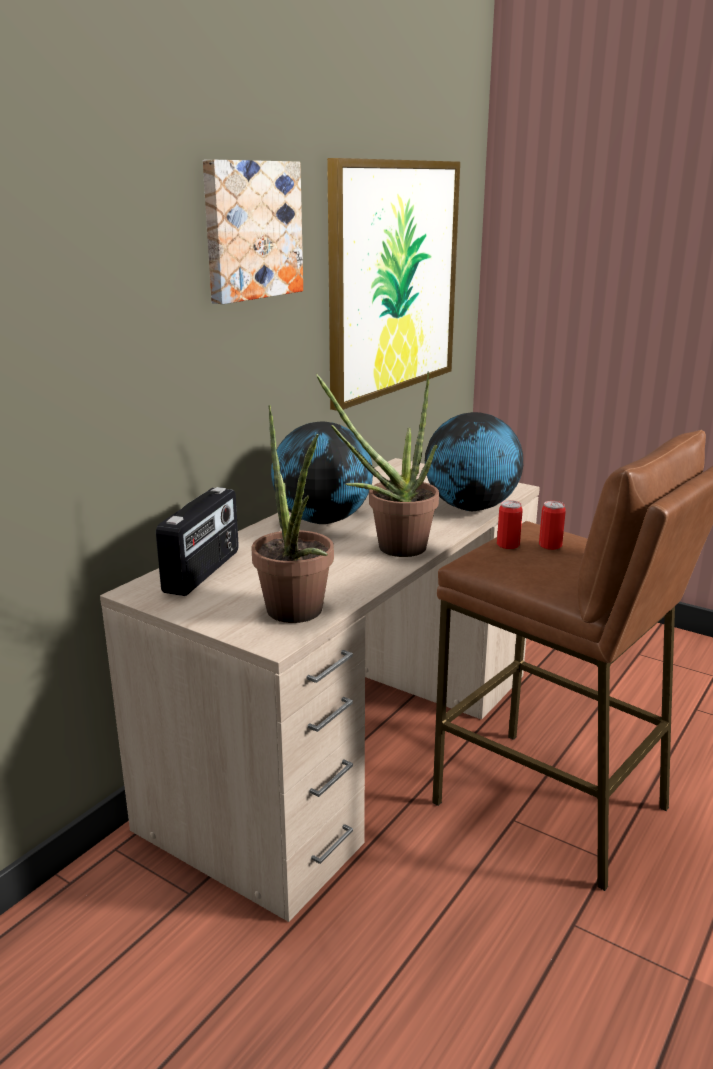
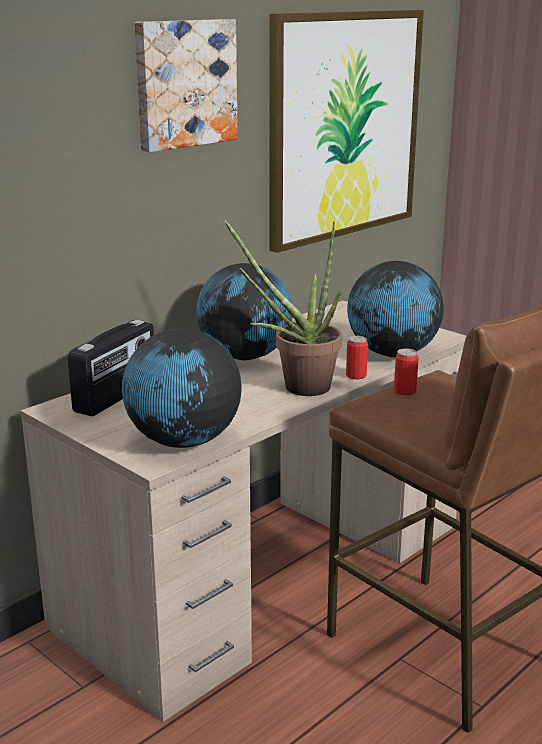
camera: 10 degrees right, 0 degrees up
(297, 616) = (183, 442): potted plant -> globe
(550, 545) = (446, 395): can -> can (356, 375)

